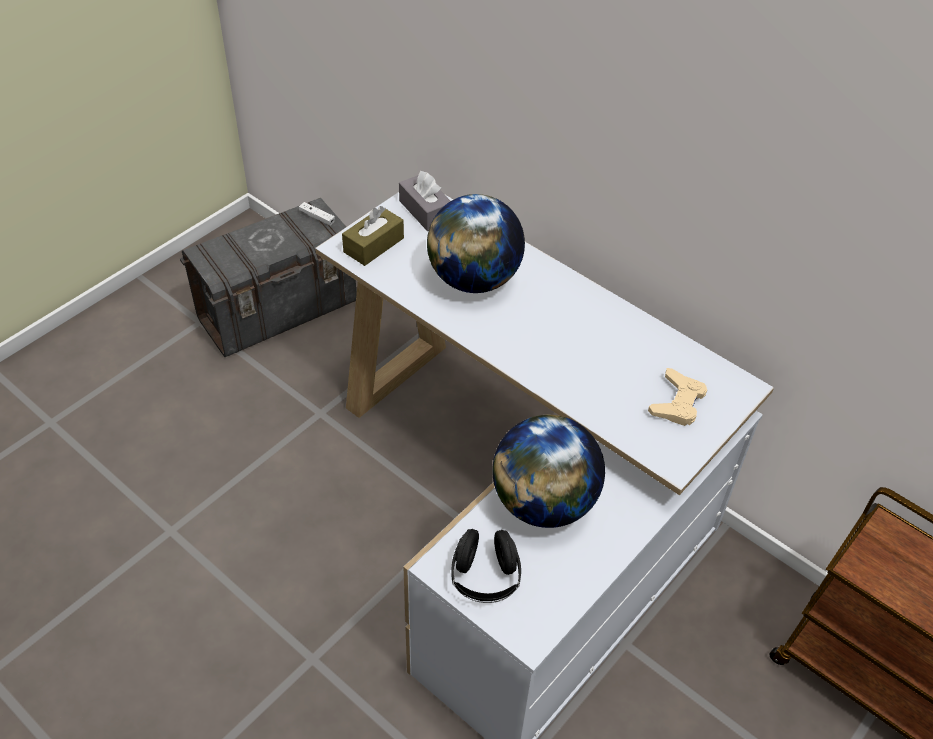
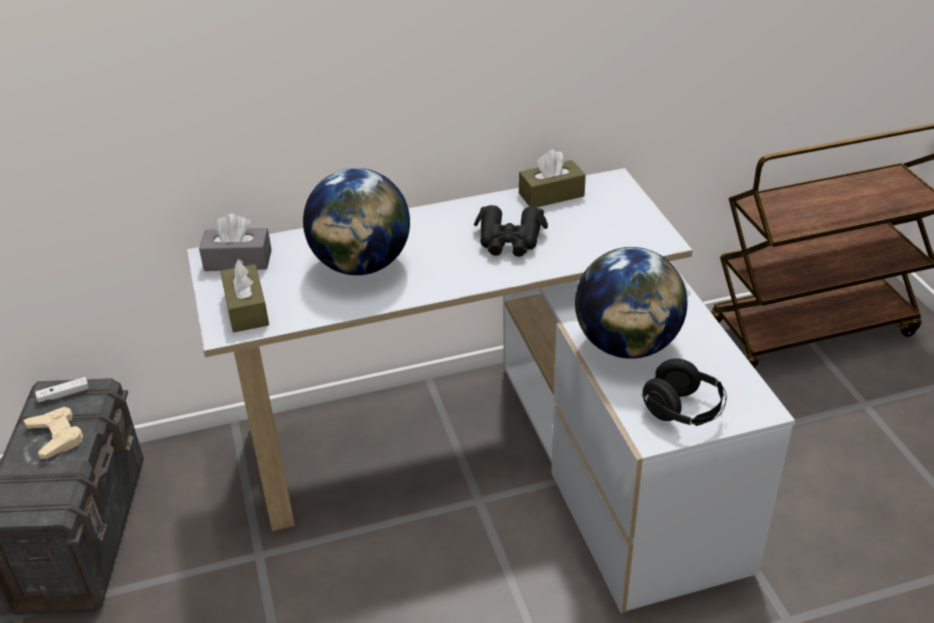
camera: 55 degrees left, 10 degrees down
(583, 353) = (509, 240): none -> black binoculars
(677, 352) = (551, 195): none -> brown tissue box
(677, 402) = (603, 215): beige game controller -> beige game controller (56, 436)

